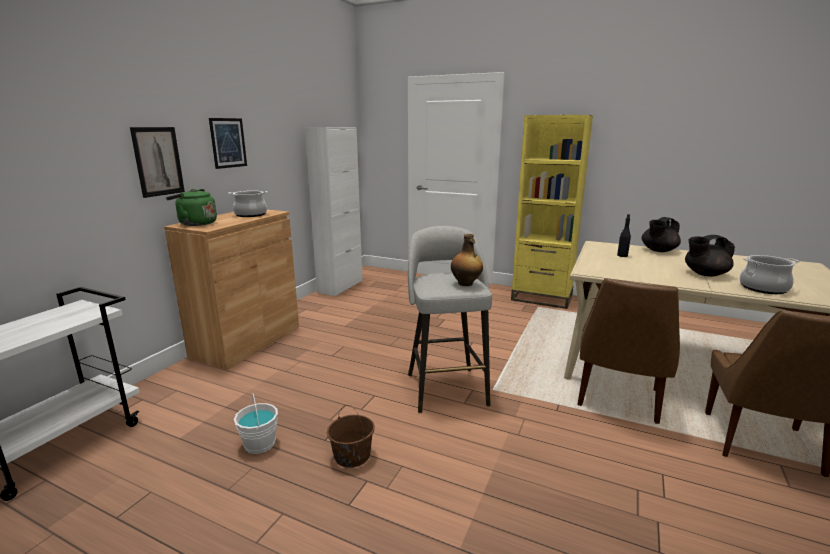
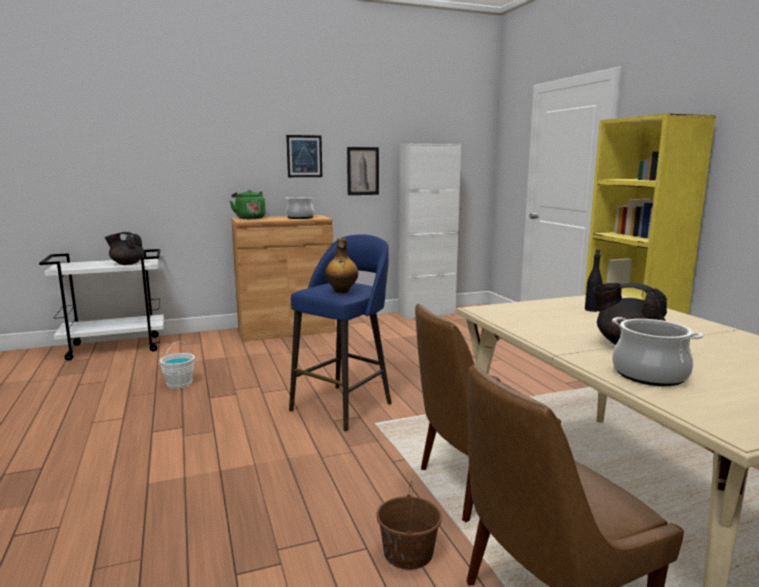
camera: 45 degrees right, 5 degrees down
(158, 161) = (234, 167): picture -> picture (363, 171)
(352, 455) = (204, 411): brown bucket -> brown bucket (408, 552)
(446, 387) = (343, 406): grey stool -> blue stool
(658, 250) = (674, 317): black teapot -> black teapot (127, 264)

